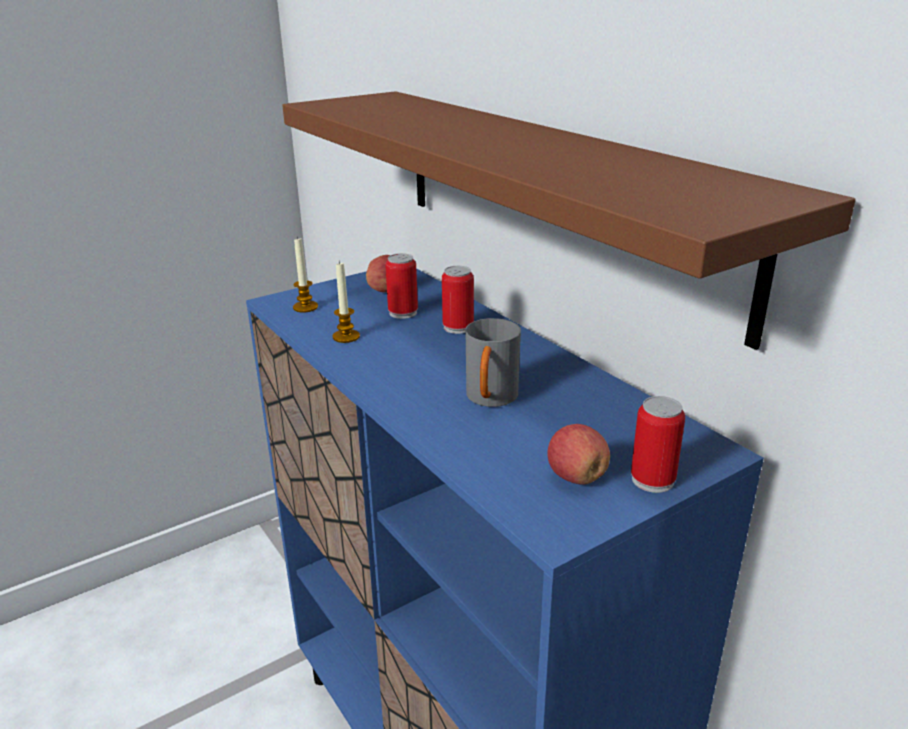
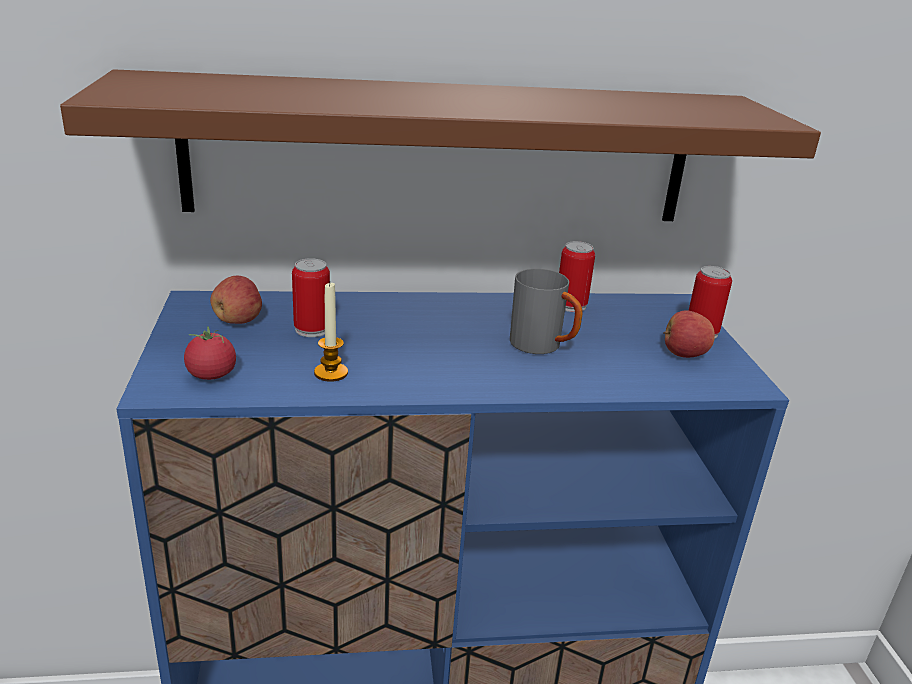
camera: 65 degrees left, 0 degrees up
(305, 307) = (211, 375): candle -> tomato
(458, 327) = (384, 316): can -> can (571, 305)

